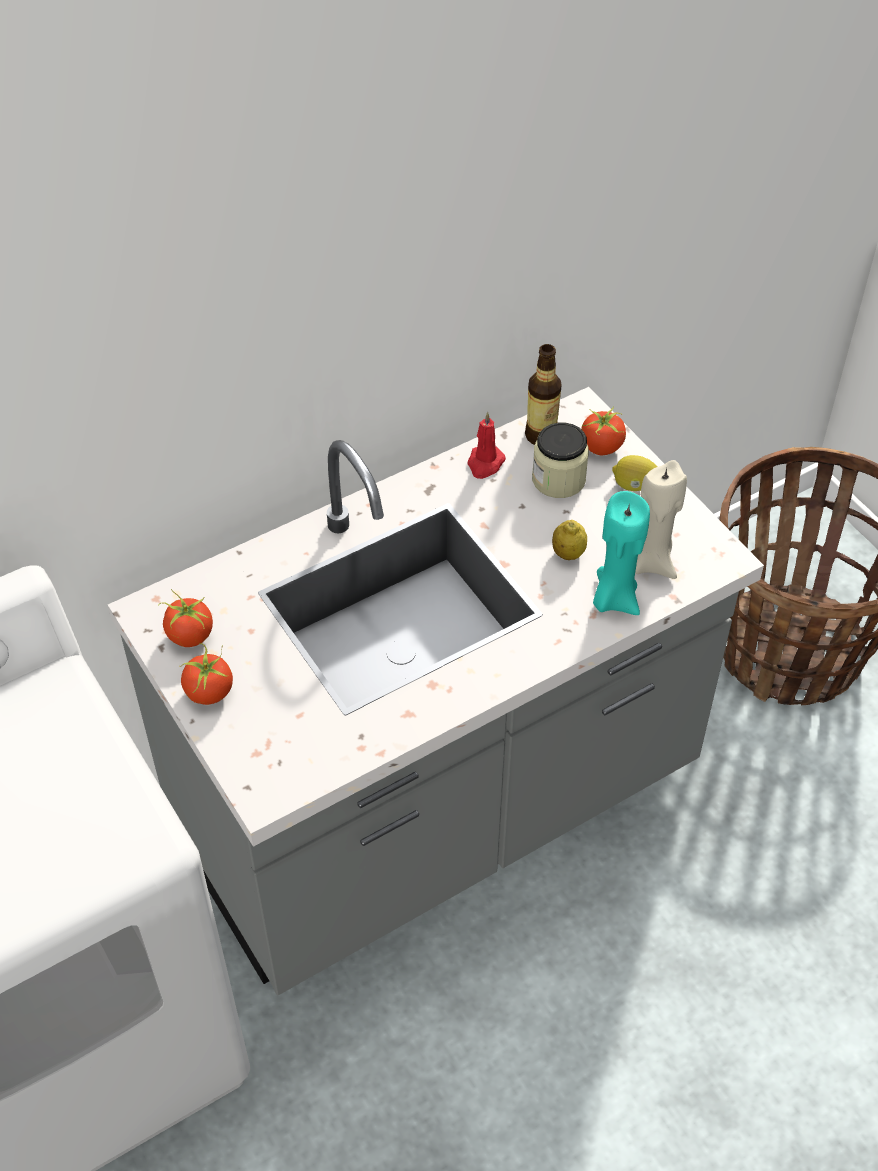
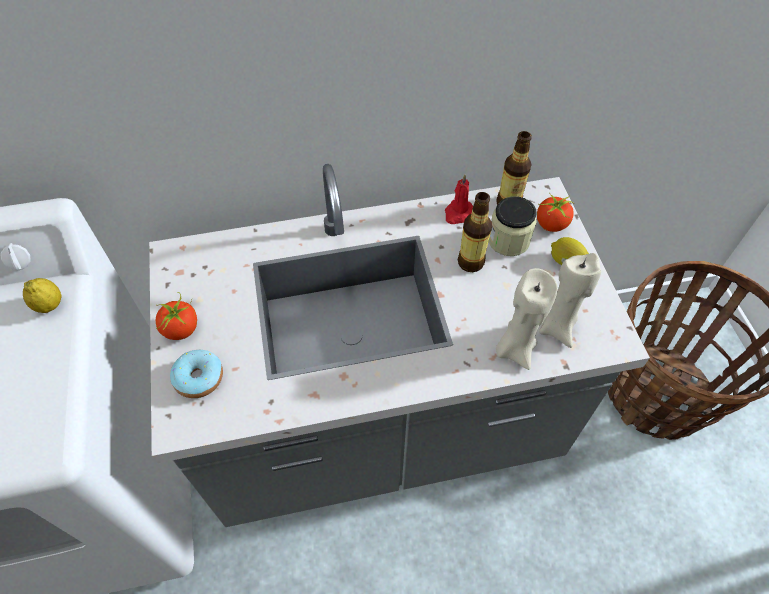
camera: 20 degrees right, 5 degrees up
(190, 635) = (190, 281): tomato -> none
(262, 737) = (199, 378): none -> donut
(524, 517) = (470, 262): none -> bottle
(568, 553) = (493, 301): lemon -> lemon (50, 305)
(614, 598) = (515, 348): turquoise candle -> beige candle

